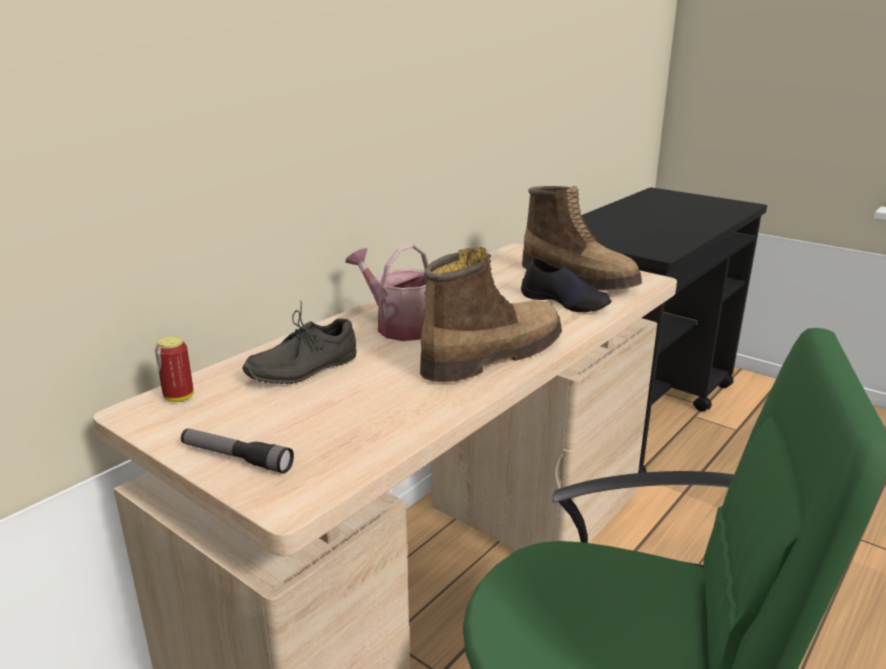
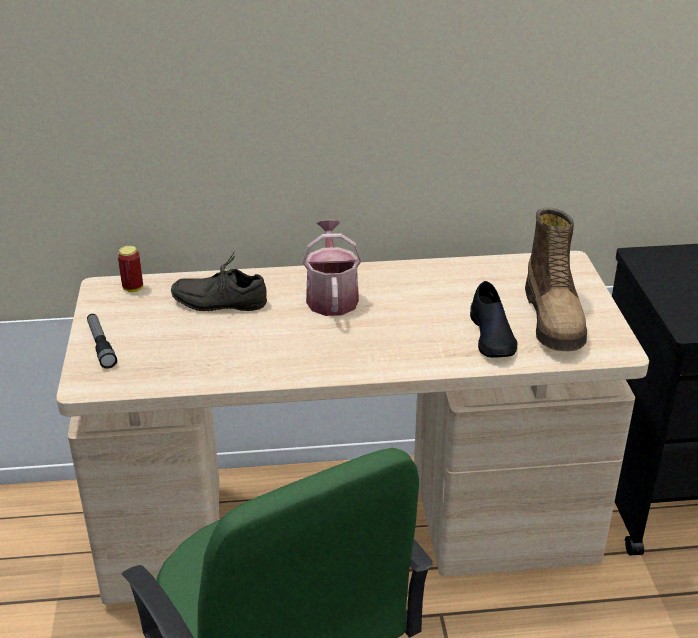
camera: 45 degrees right, 10 degrees up
(491, 356) = (342, 354): boot -> none

